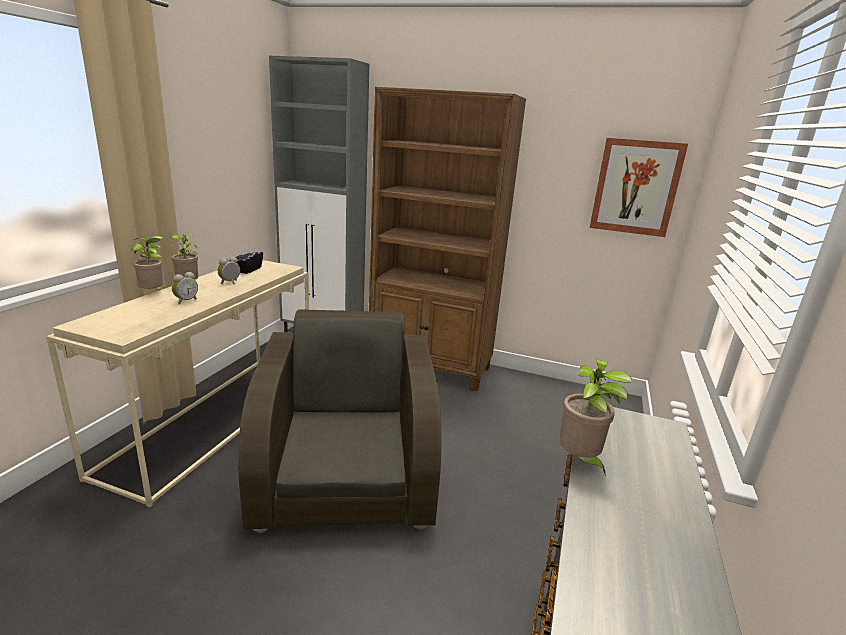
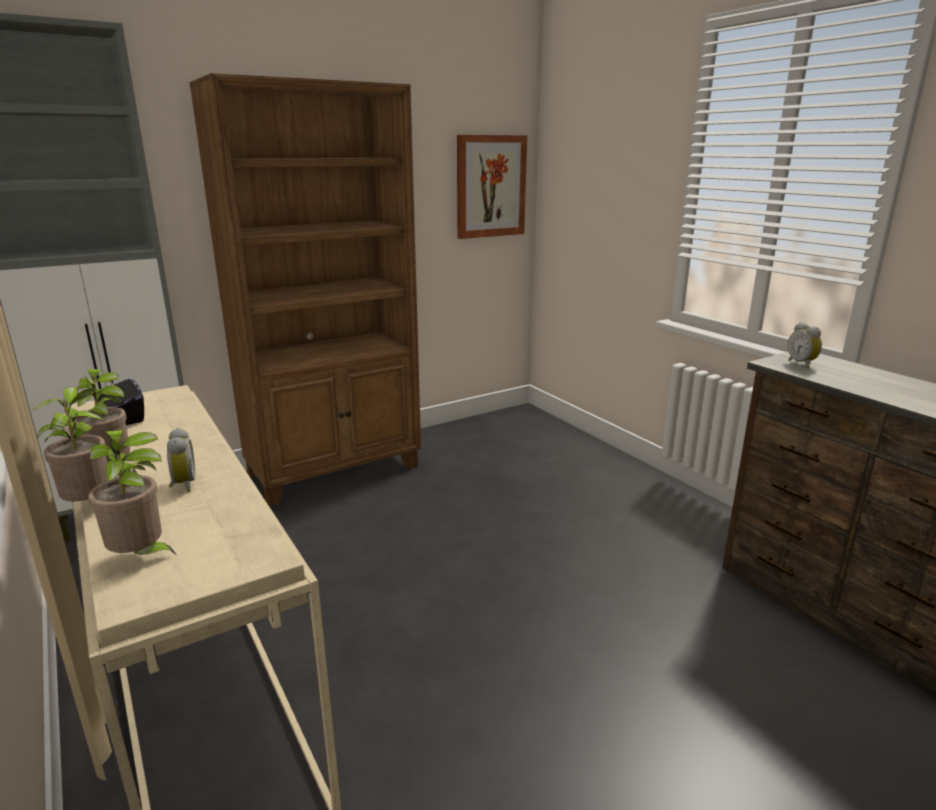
camera: 50 degrees left, 0 degrees up
(230, 283) = (161, 440): alarm clock -> alarm clock (802, 364)
(346, 473) = (460, 607): brown armchair -> none
(580, 461) = (845, 388): potted plant -> potted plant (142, 557)

